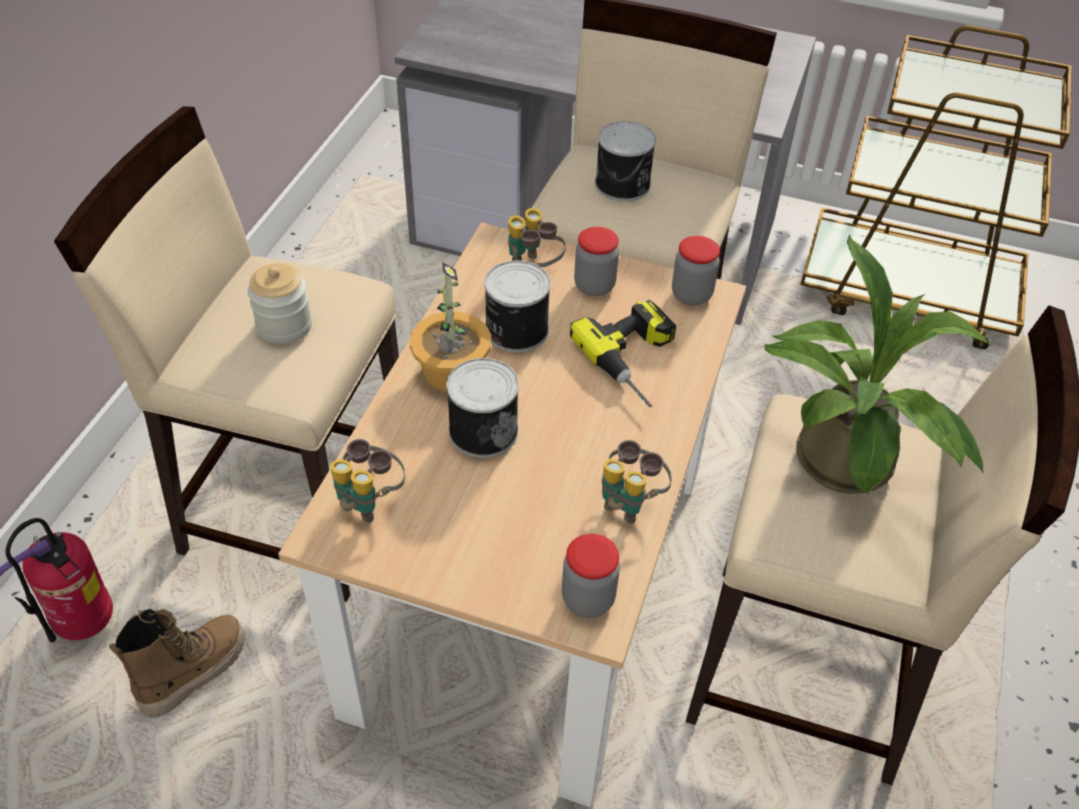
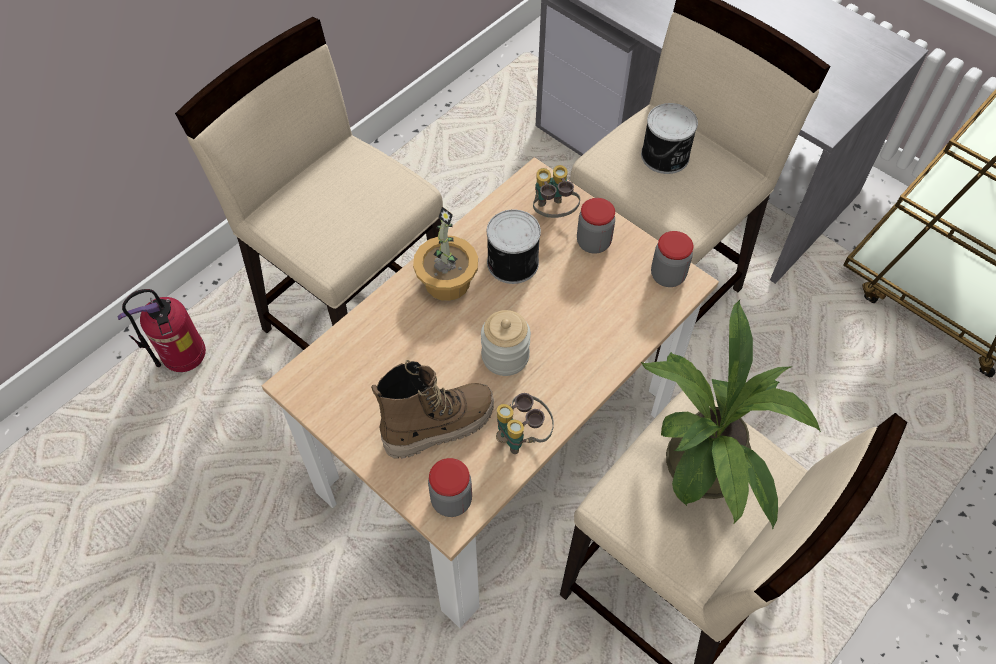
camera: 25 degrees right, 10 degrees up
(194, 671) = (239, 421): boot -> boot (439, 426)
(284, 326) = (344, 205): jar -> jar (505, 356)
(369, 500) = (339, 367): binoculars -> none
(482, 430) = (445, 339): can -> none
(639, 361) = (593, 321): power drill -> none

